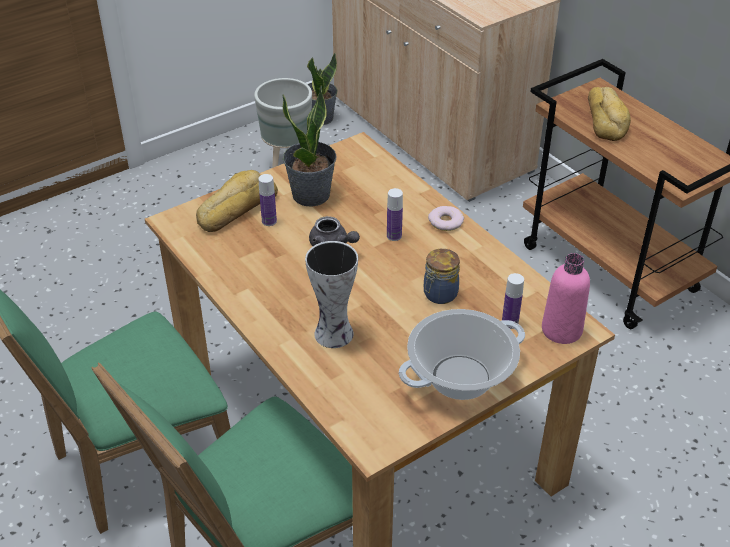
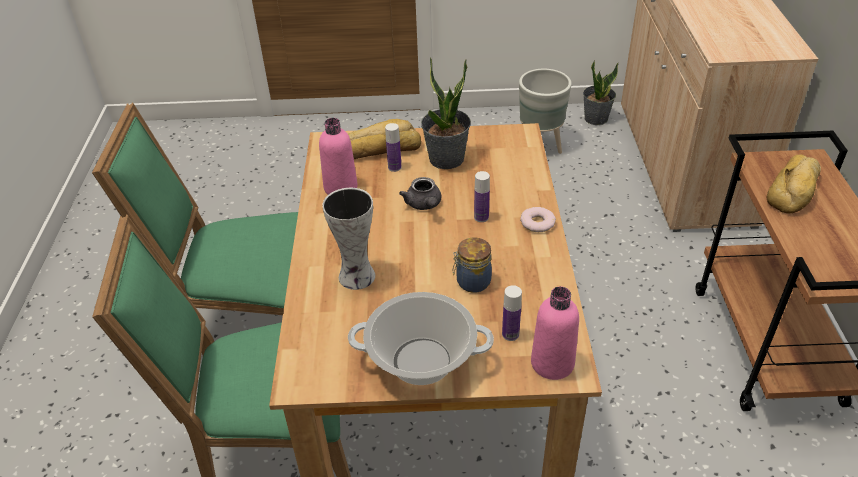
camera: 35 degrees right, 0 degrees up
(235, 261) = (340, 188): none -> pink bottle

